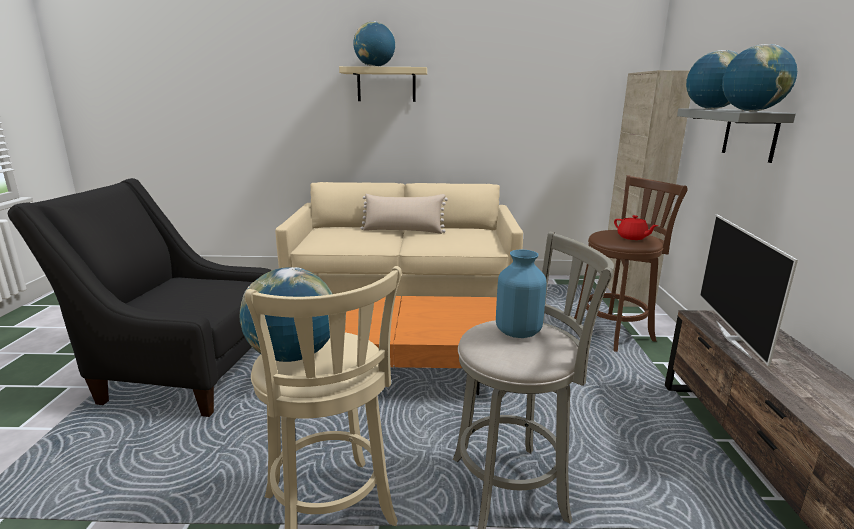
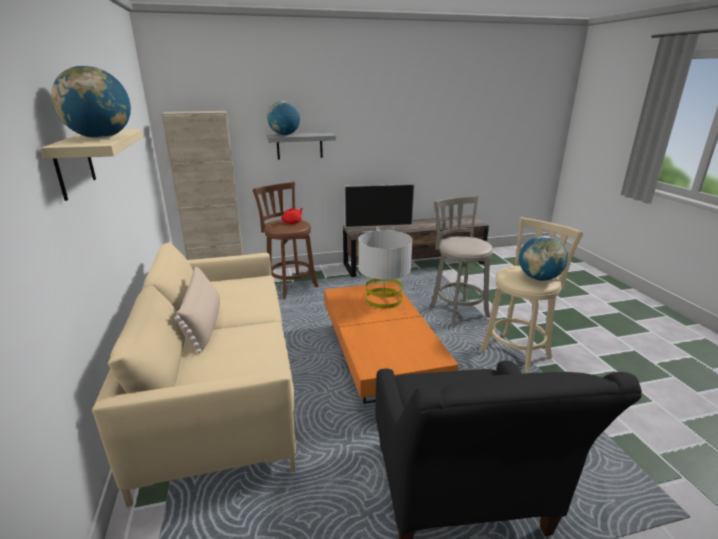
camera: 105 degrees left, 5 degrees up
(454, 327) = (383, 299): none -> grey table lamp
(517, 332) = (461, 242): blue vase -> none
(751, 111) = (322, 134): globe -> none

